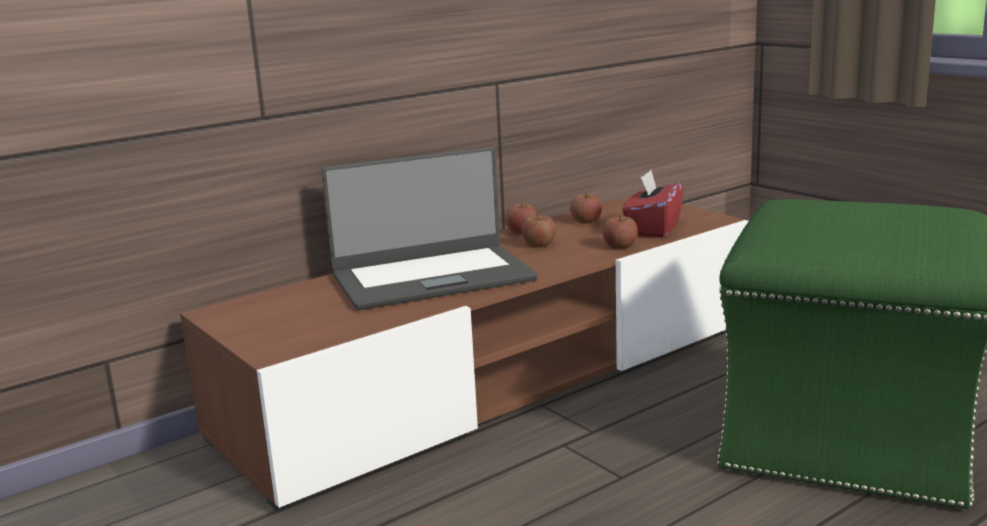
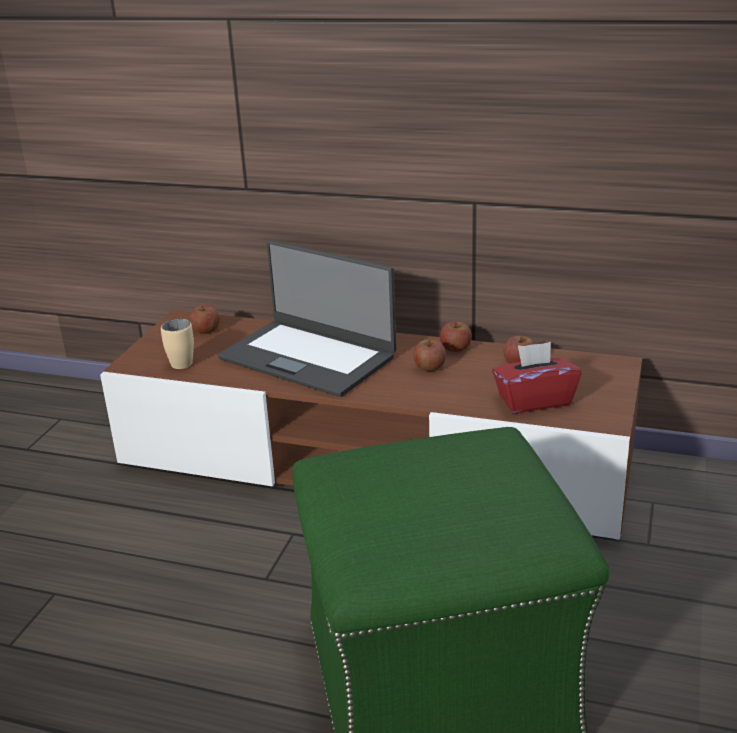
camera: 55 degrees right, 10 degrees up
(323, 326) = (183, 360): none -> beige mug
(620, 246) = (465, 402): apple -> apple (206, 330)

